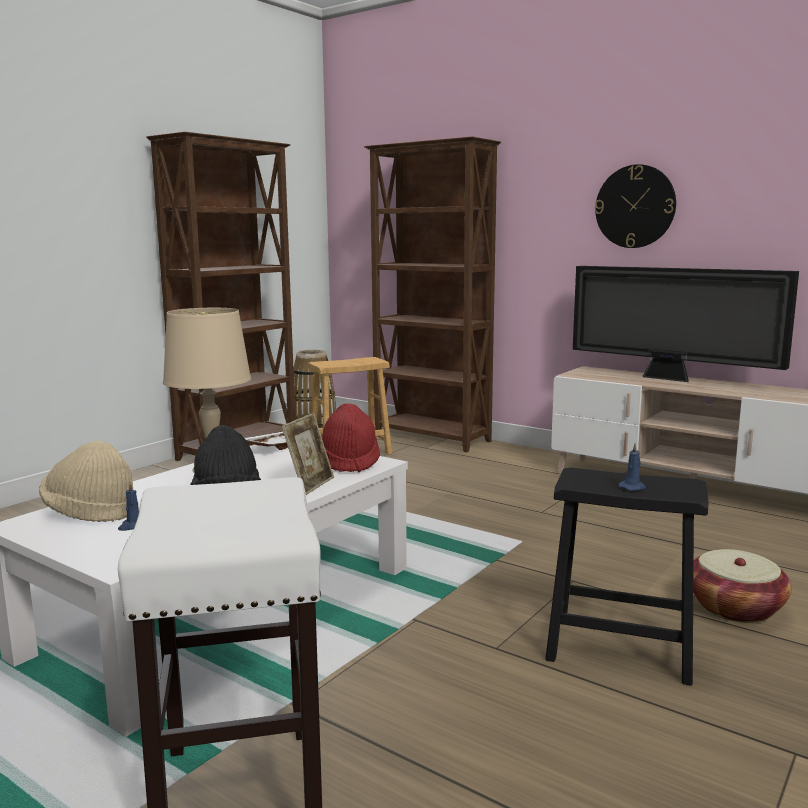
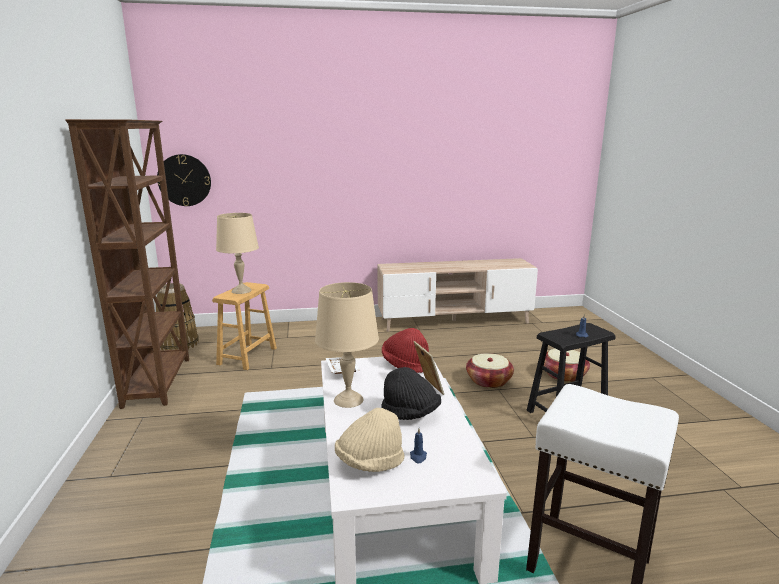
camera: 45 degrees left, 5 degrees up
(348, 362) = (241, 290): none -> beige table lamp
(432, 438) = (279, 329): brown bookcase -> none
(579, 567) = (489, 381): none -> basket
(635, 206) = (403, 166): wall clock -> wall clock (184, 180)
(670, 379) = (436, 264): television -> none

